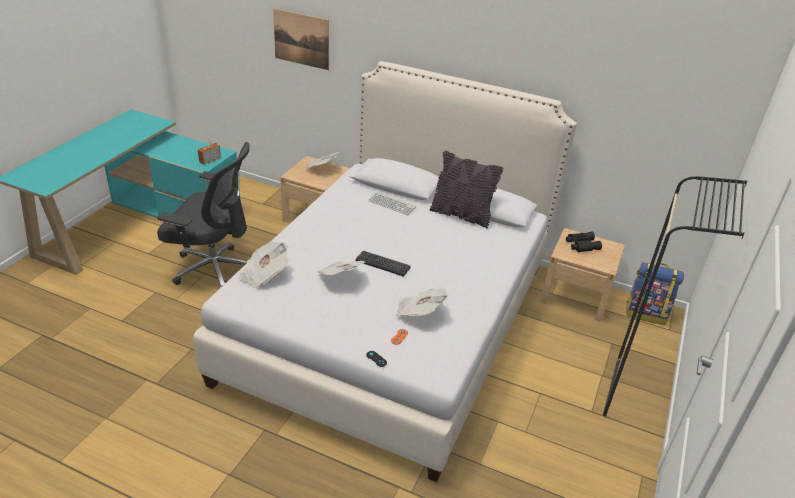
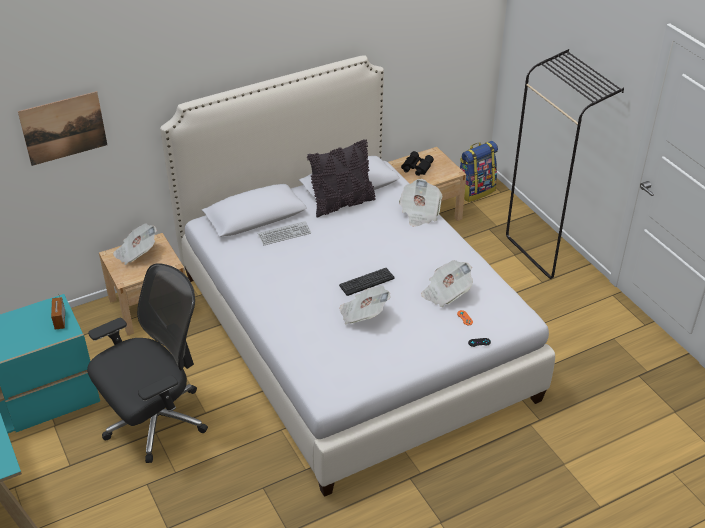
camera: 50 degrees left, 5 degrees up
(263, 275) = (315, 360): newspaper -> newspaper (419, 213)

